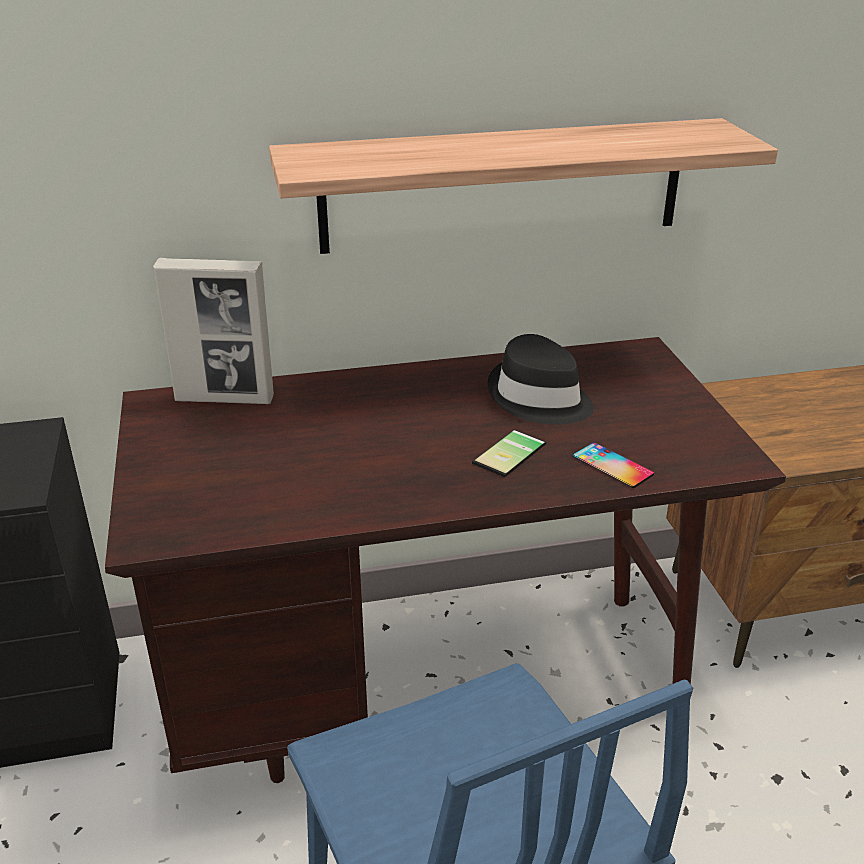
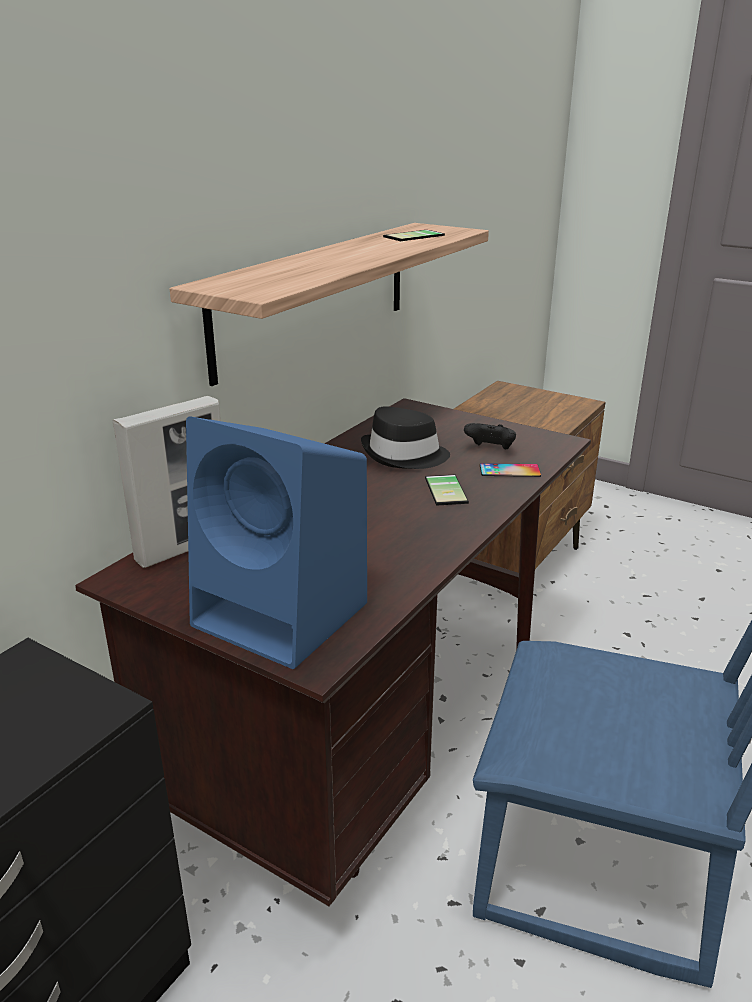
camera: 45 degrees left, 5 degrees down
(190, 491) = (285, 615): none -> blue speaker
(637, 433) = (490, 450): none -> black game controller
(655, 139) = (416, 236): none -> phone

